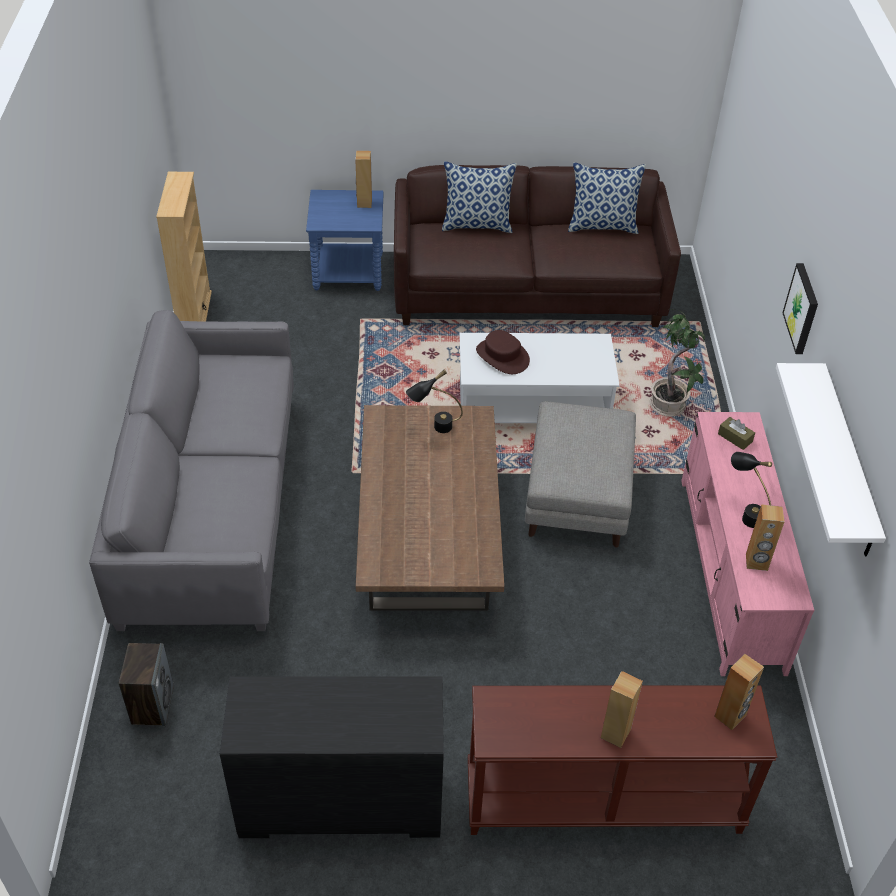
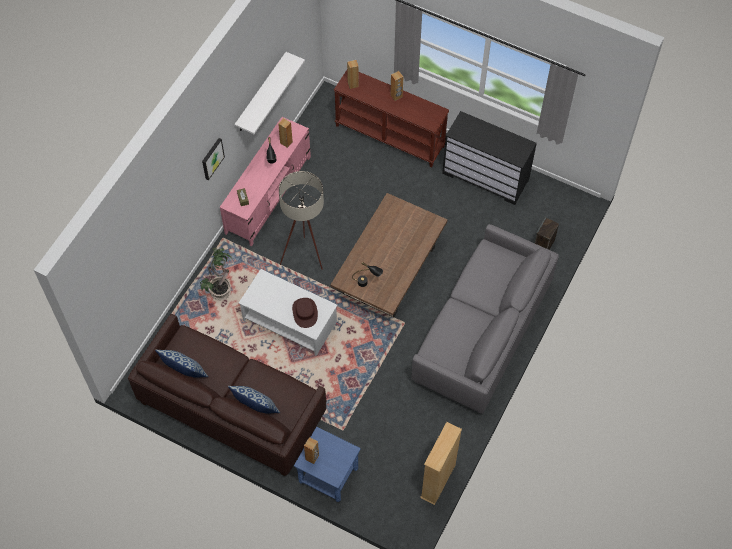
camera: 150 degrees left, 15 degrees up
(577, 497) = (306, 260): grey ottoman -> beige floor lamp

